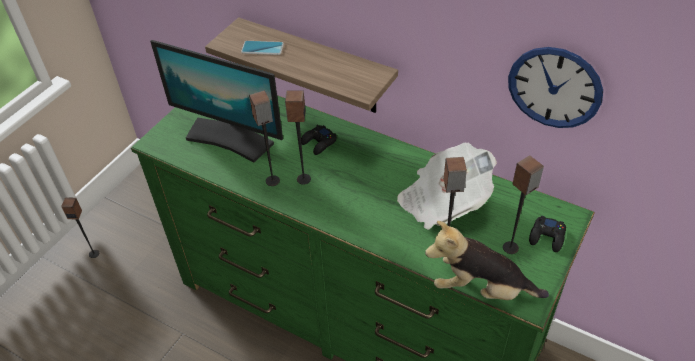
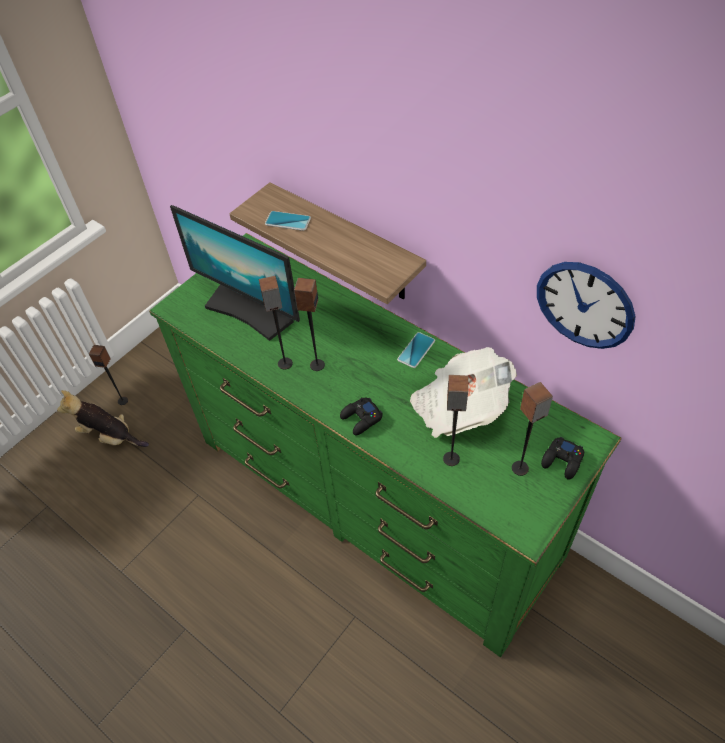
camera: 10 degrees right, 5 degrees up
(319, 143) = (340, 326): black game controller -> black game controller (361, 419)
(394, 157) = (416, 350): none -> phone
(481, 289) = (478, 510): plush toy -> plush toy (109, 436)

